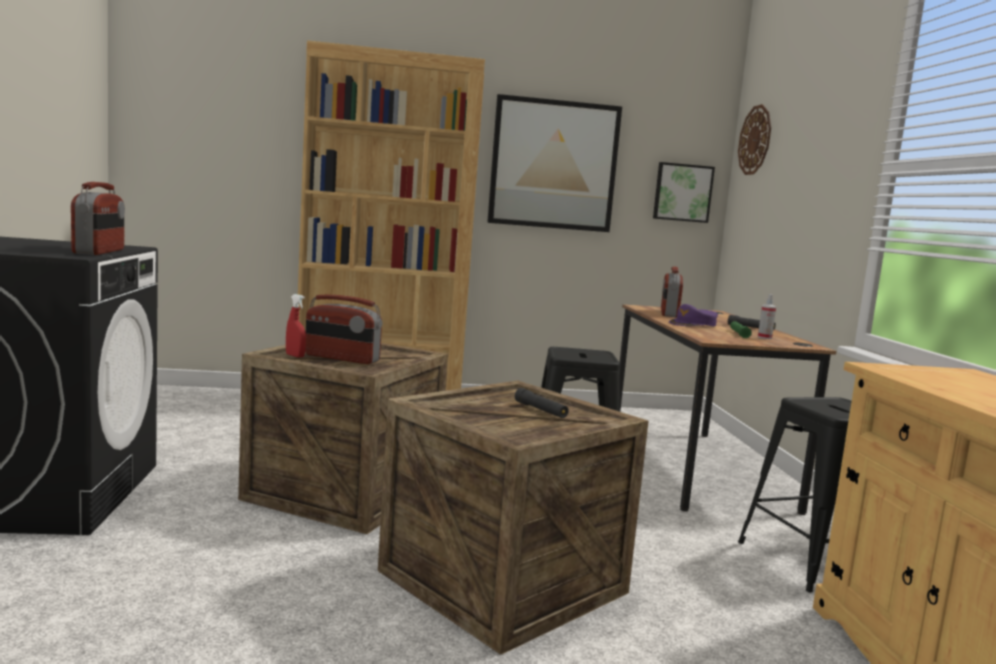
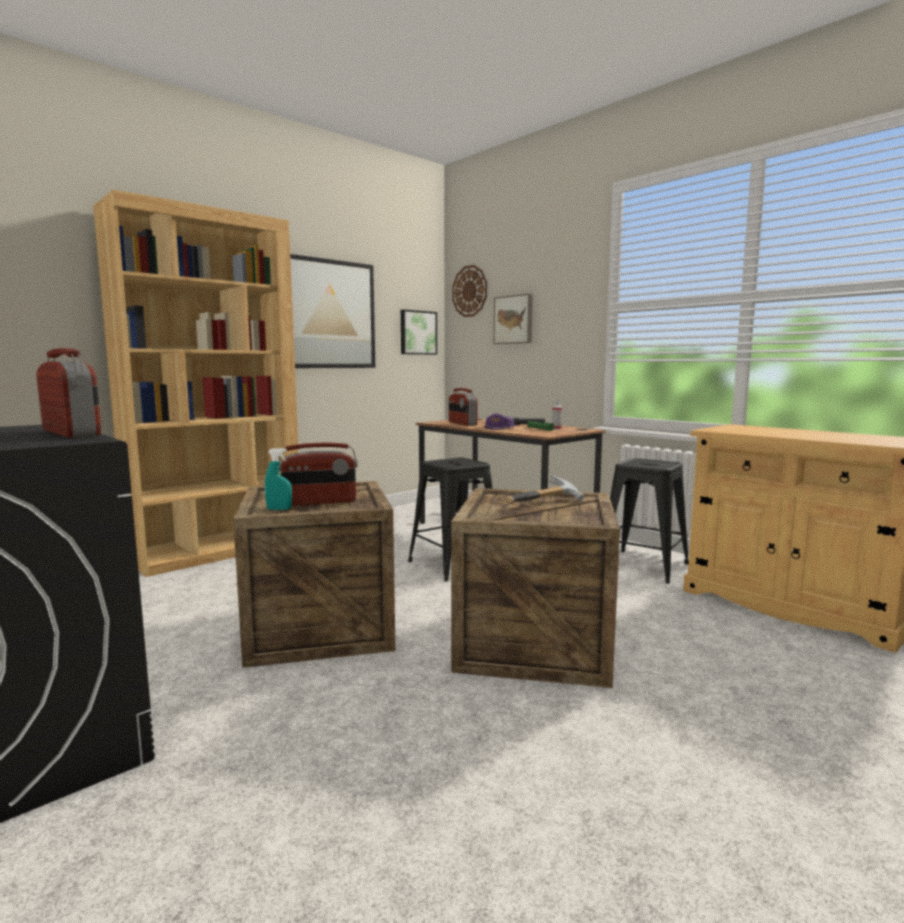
camera: 35 degrees left, 0 degrees up
(295, 356) = (279, 509): red spray bottle -> turquoise spray bottle
(540, 410) = (546, 503): black flashlight -> hammer
(789, 181) = (514, 319): none -> picture

